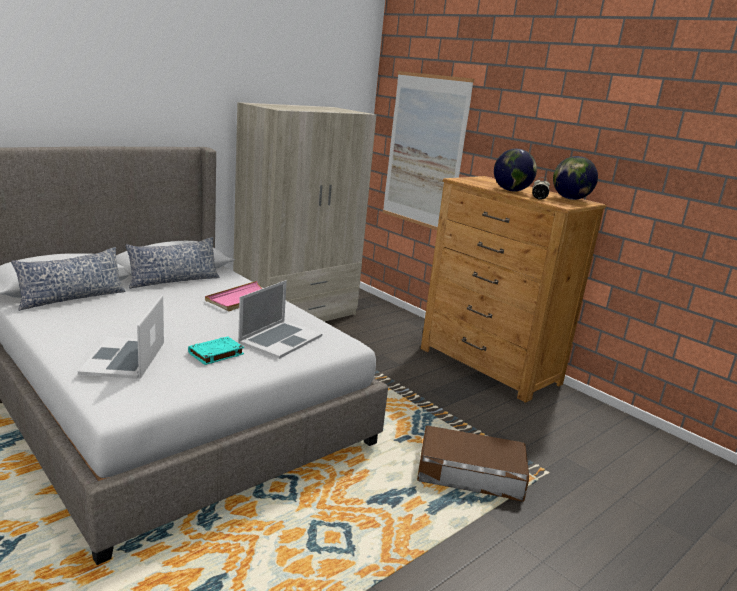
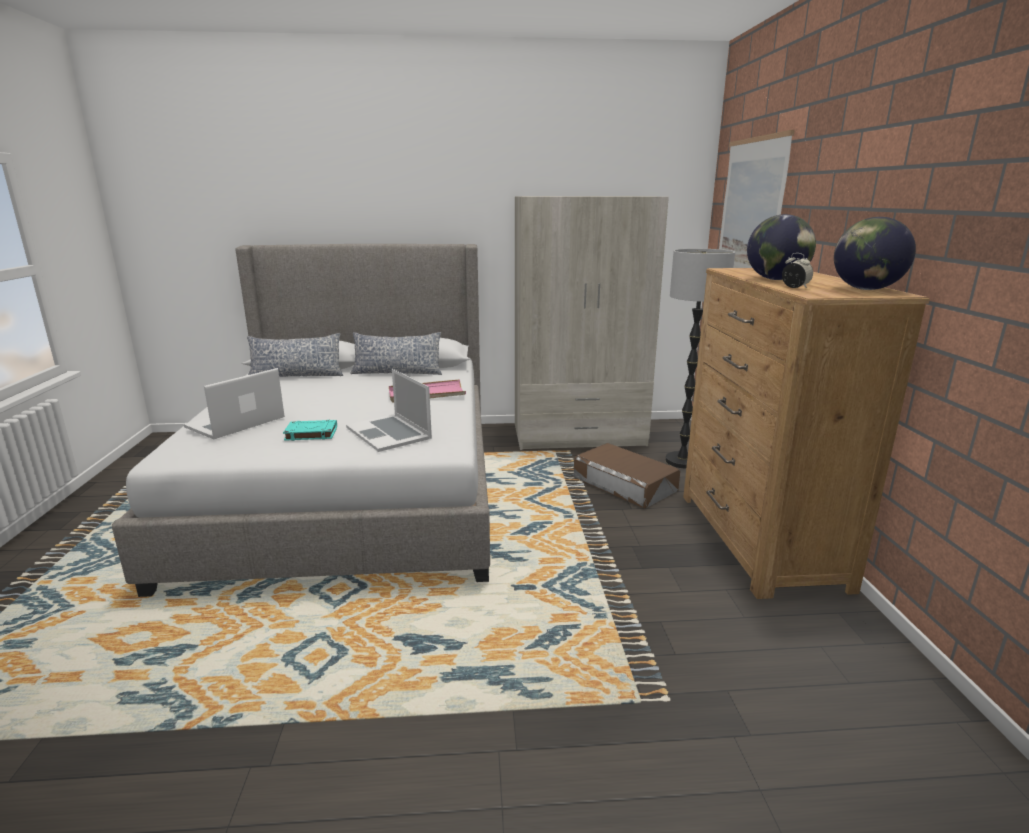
camera: 40 degrees right, 0 degrees up
(280, 339) = (389, 433): laptop -> laptop turned 75 degrees clockwise
(390, 322) = (682, 461): none -> floor lamp
(470, 472) = (556, 654): brown storage box -> brown storage box (624, 484)

